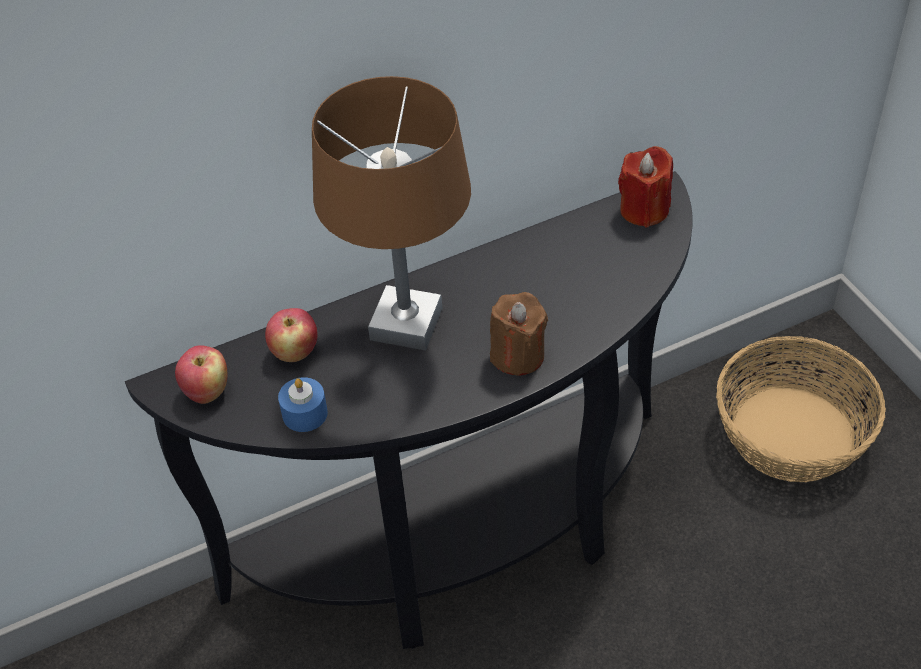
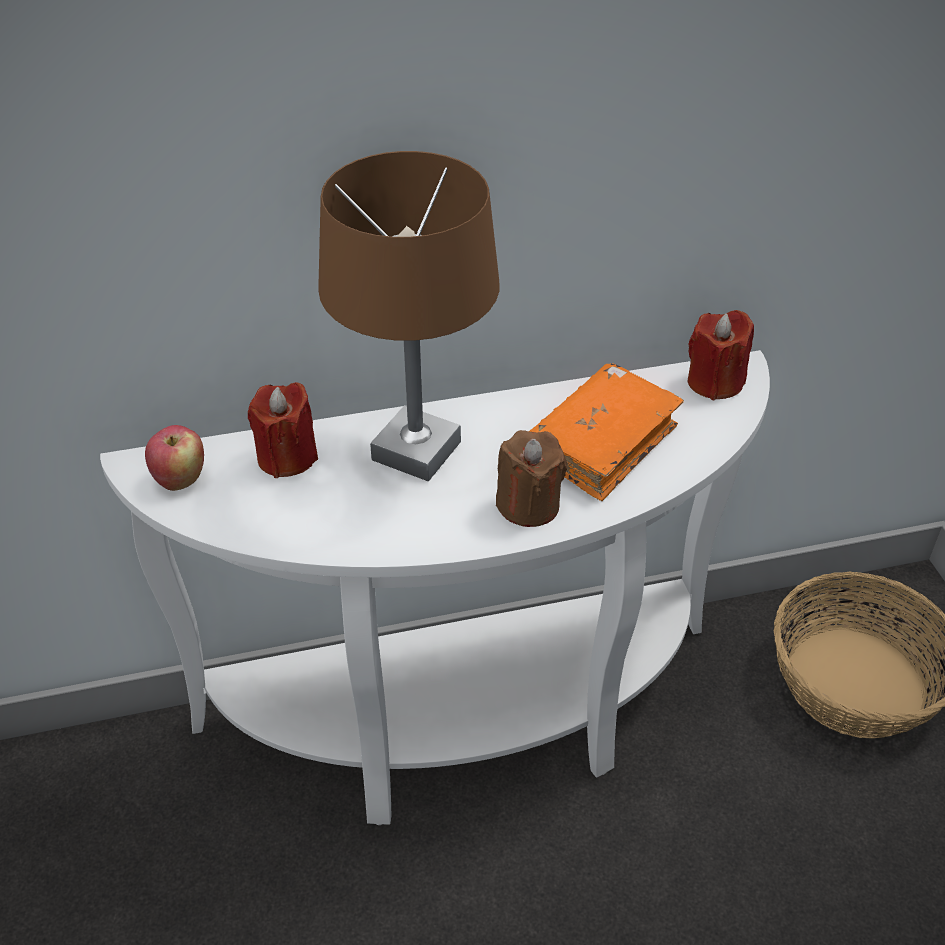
camera: 10 degrees right, 5 degrees down
(294, 352) = (287, 457): apple -> red candle
(305, 414) = (275, 521): blue candle -> none
(468, 543) = (469, 725): black console table -> white console table
(563, 286) = (602, 443): none -> orange book

